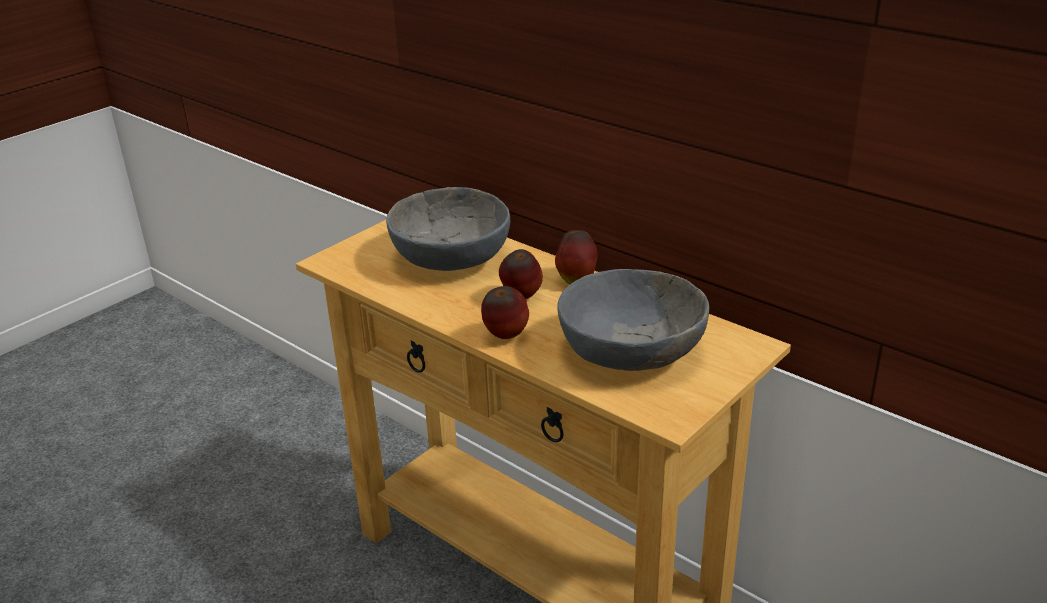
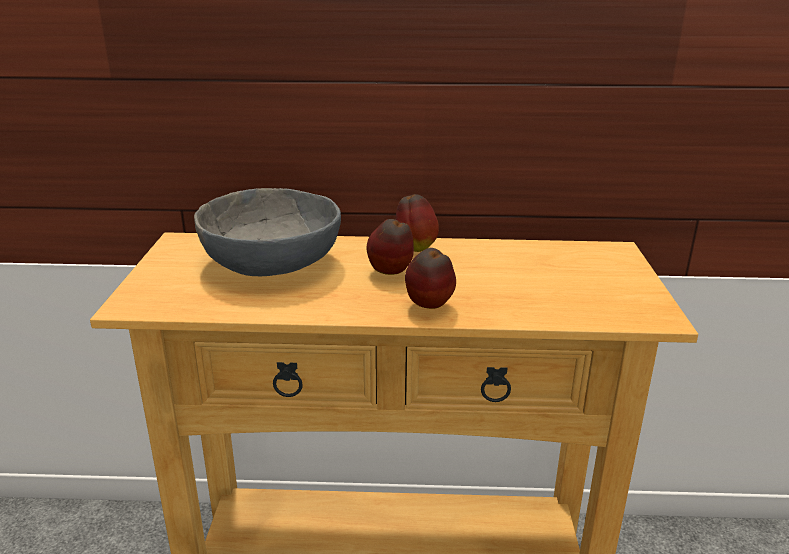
camera: 40 degrees left, 5 degrees down
(630, 351) = (545, 282): grey bowl -> none

